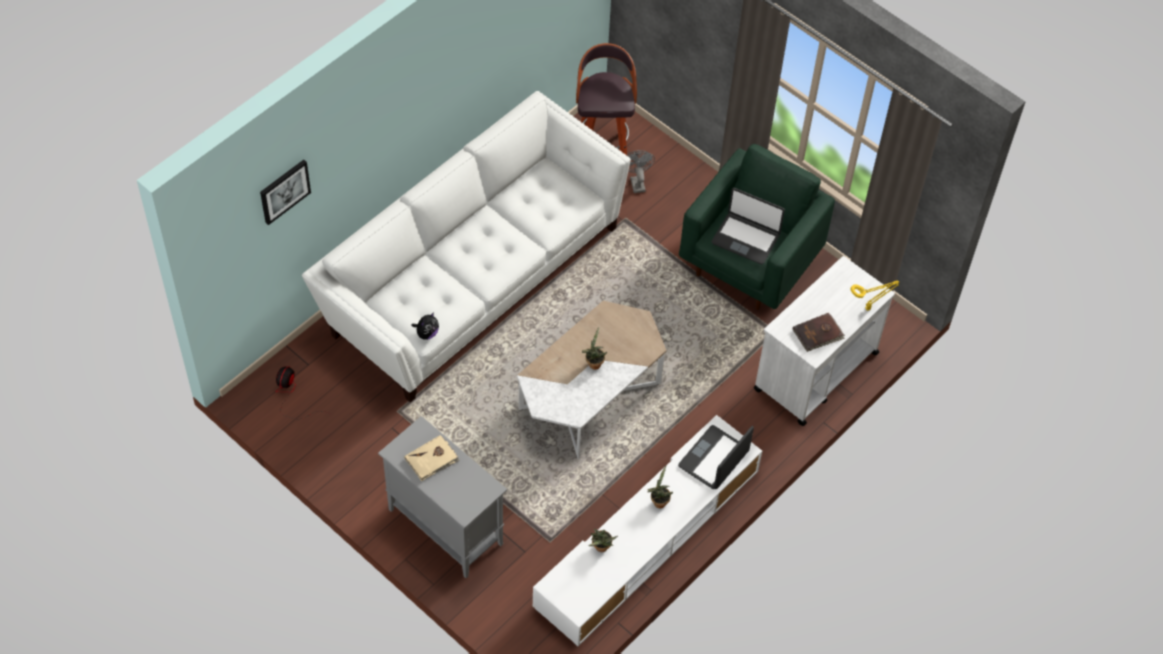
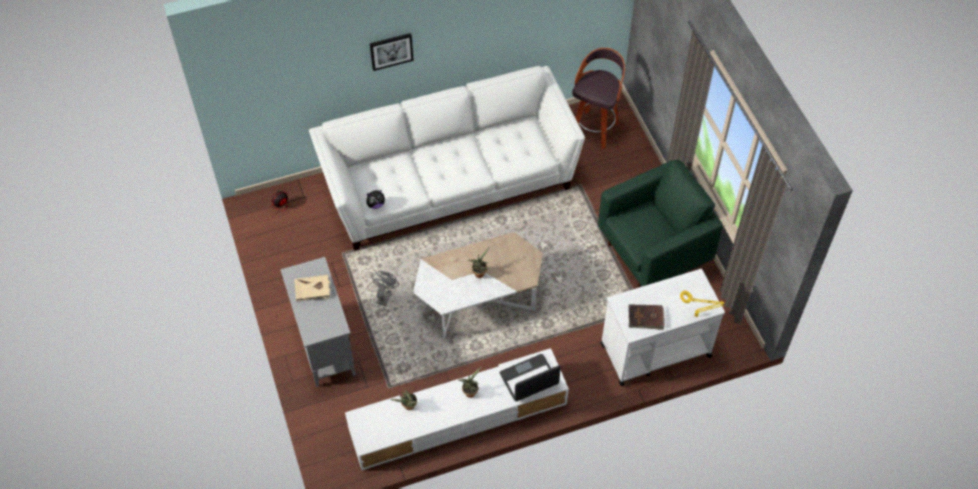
camera: 30 degrees right, 0 degrees up
(284, 191) = (295, 59): picture -> picture (391, 51)
(636, 182) = (604, 162): grey fan -> grey fan (384, 295)
(746, 238) = (644, 229): laptop -> none

